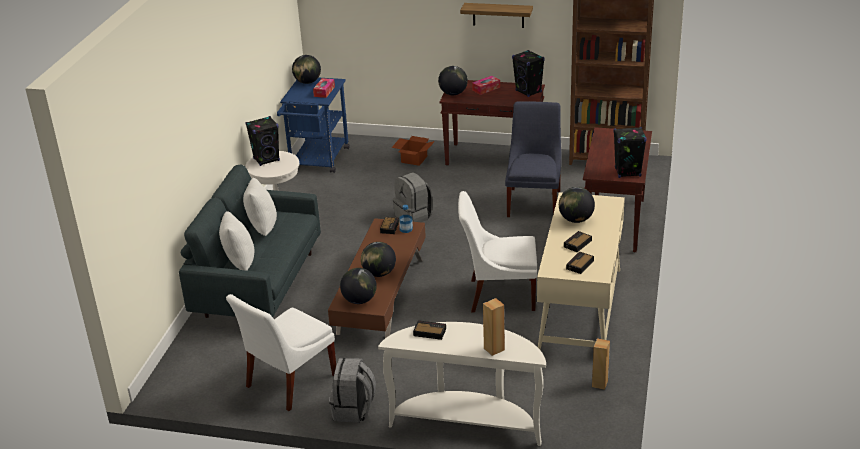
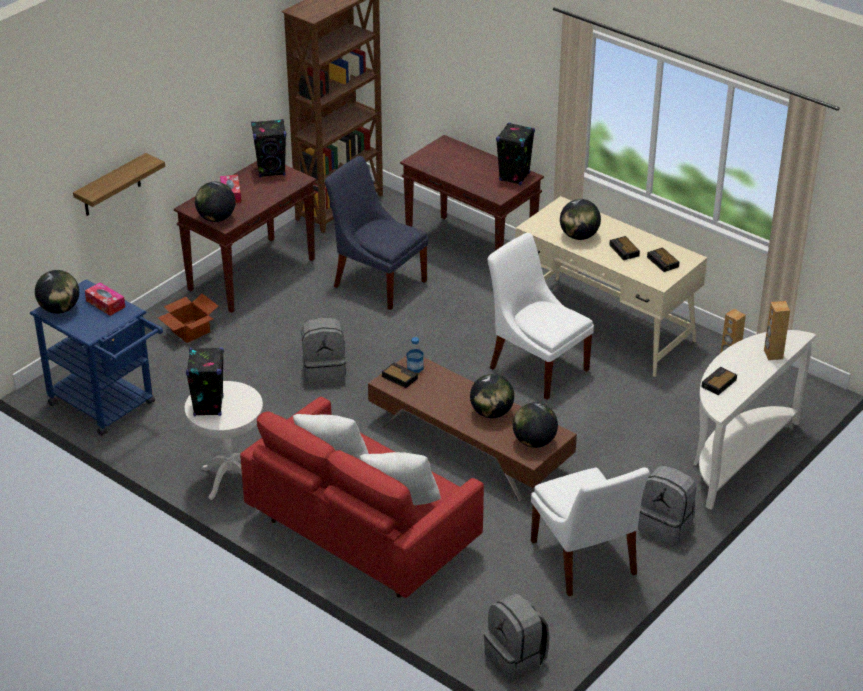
camera: 65 degrees left, 5 degrees up
(169, 383) = (516, 659): none -> grey backpack
(259, 283) = (362, 533): grey sofa -> red sofa
(498, 15) = (212, 96): shelf -> shelf (111, 186)
(498, 295) = (536, 366): white chair -> white chair turned 105 degrees clockwise

